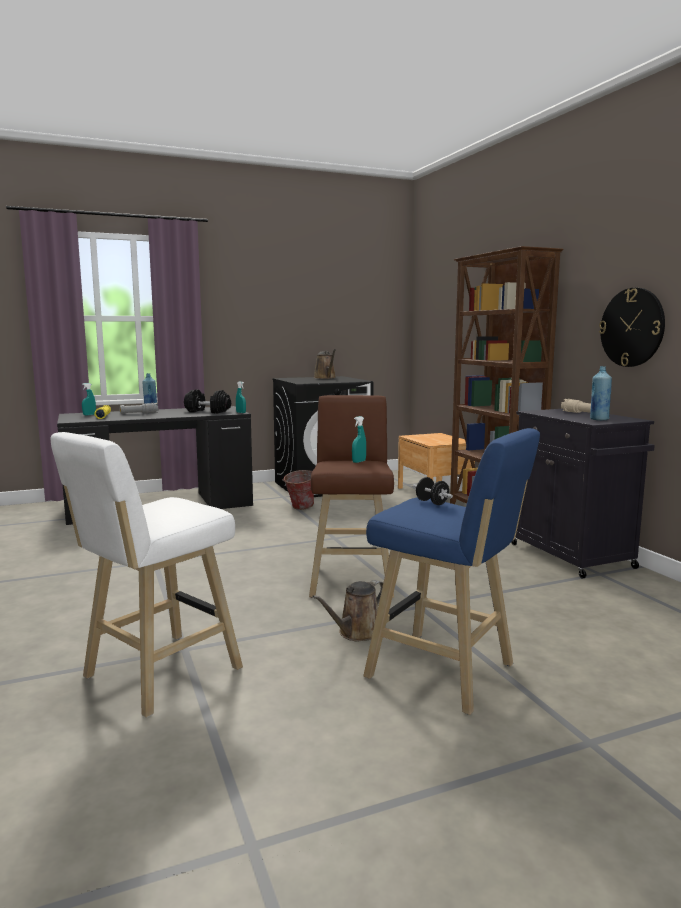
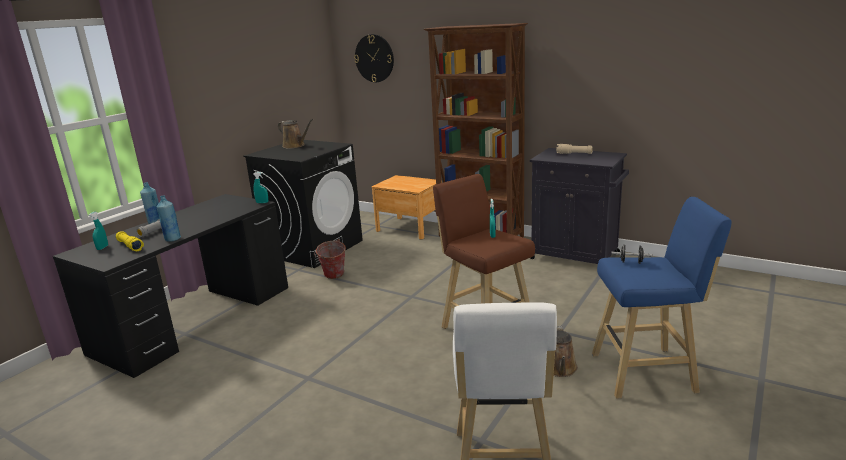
camera: 35 degrees left, 10 degrees up
(208, 411) = (224, 209): black dumbbell -> none
(599, 419) = (599, 159): blue bottle -> blue bottle (172, 239)
(632, 327) = (599, 87): wall clock -> wall clock (374, 58)

